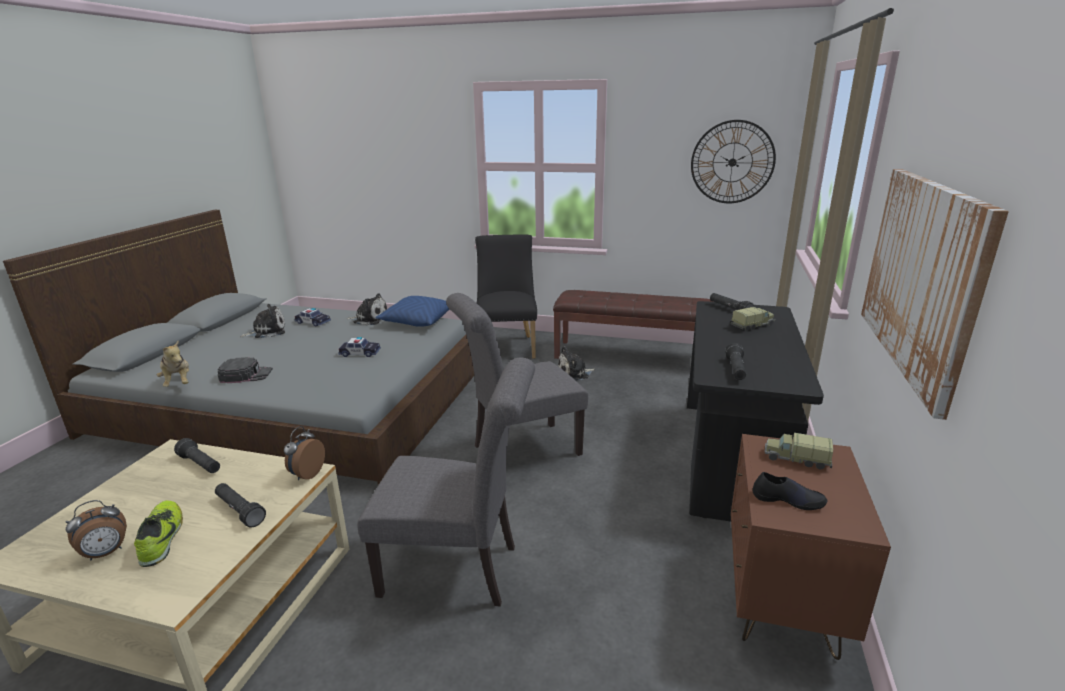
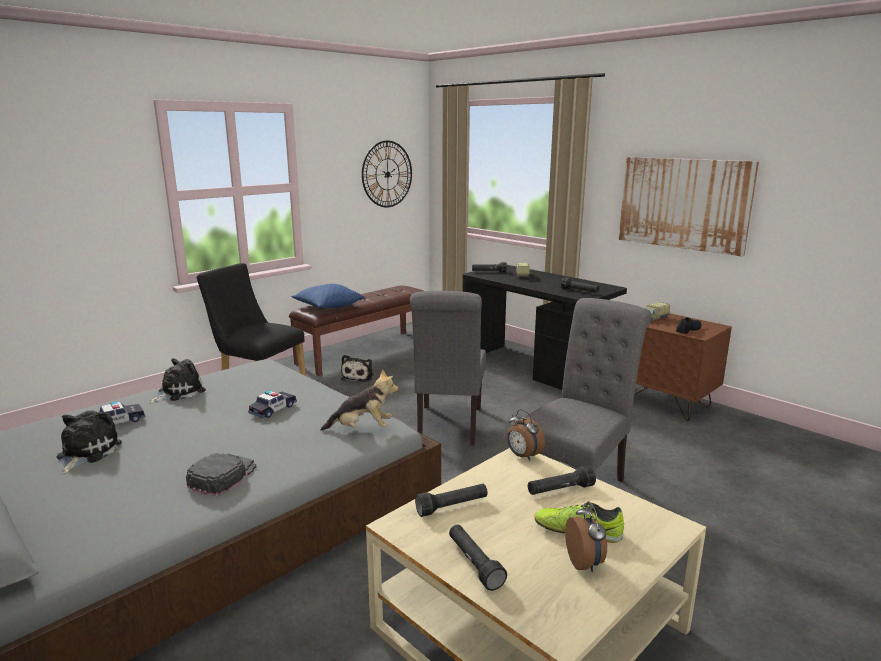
camera: 60 degrees left, 5 degrees down
(111, 497) = (474, 564): none -> black flashlight
(178, 383) = (162, 528): plush toy -> plush toy (362, 429)
(417, 321) = (236, 373): blue pillow -> blue pillow (328, 307)

